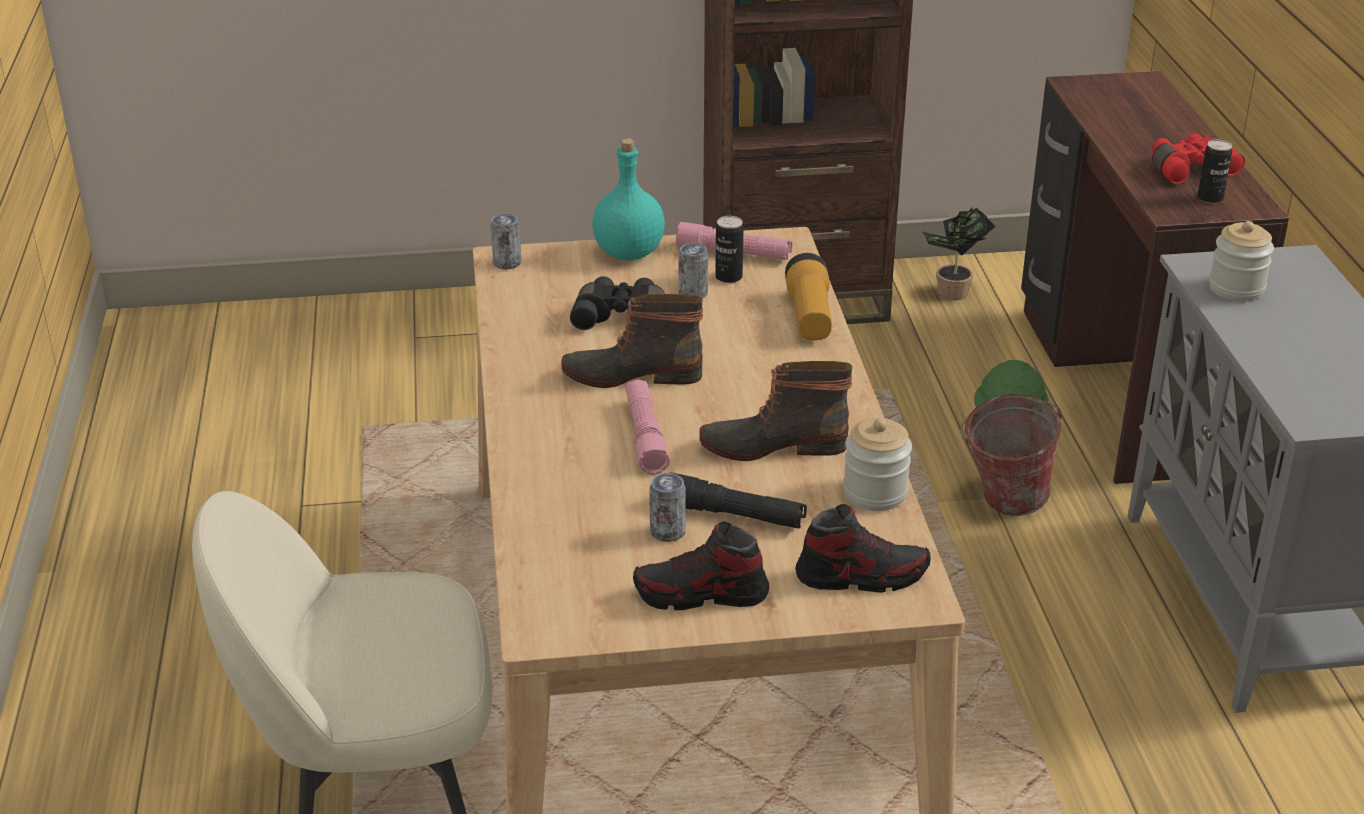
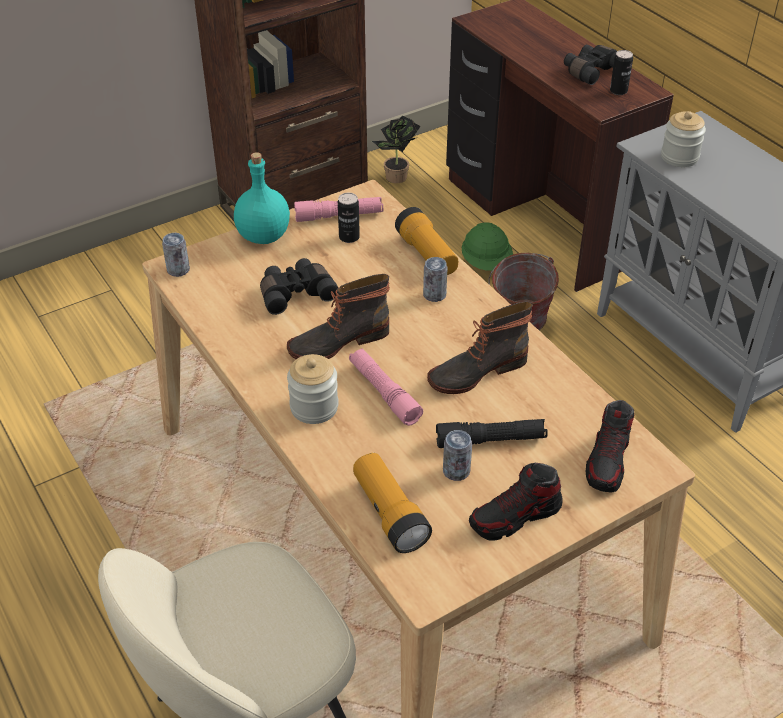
camera: 25 degrees left, 10 degrees up
(558, 548) = (389, 513): none -> flashlight
(693, 294) = (333, 259): can -> can (434, 295)
(861, 576) = (608, 461): shoe -> shoe turned 135 degrees clockwise
(875, 493) = (569, 389): jar -> jar (314, 407)
(1189, 169) = (590, 71): red binoculars -> black binoculars

